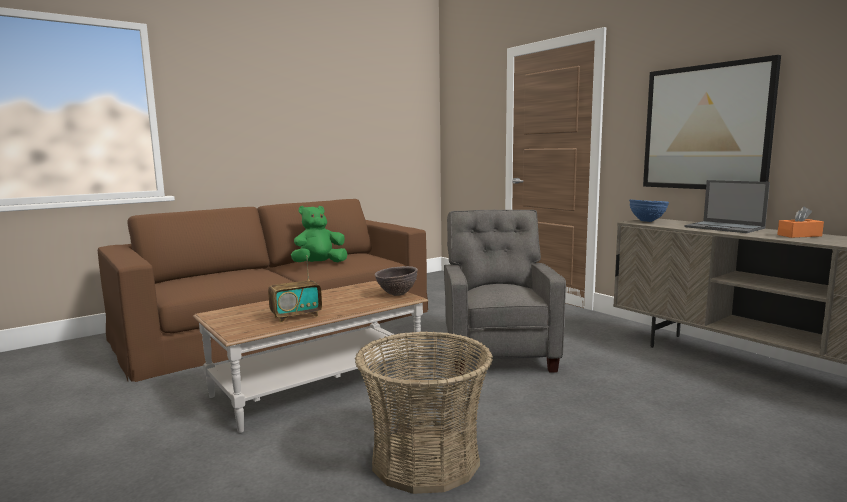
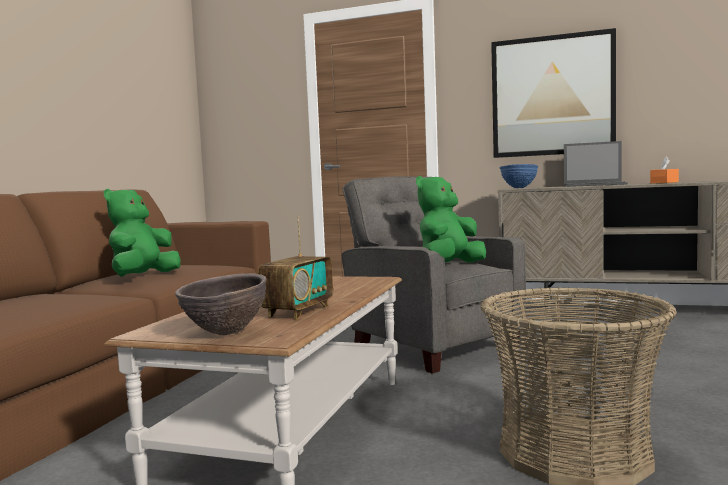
camera: 35 degrees left, 5 degrees down
(396, 295) = (357, 279): brown bowl -> brown bowl (225, 333)
(492, 293) = (449, 266): none -> green plush toy

